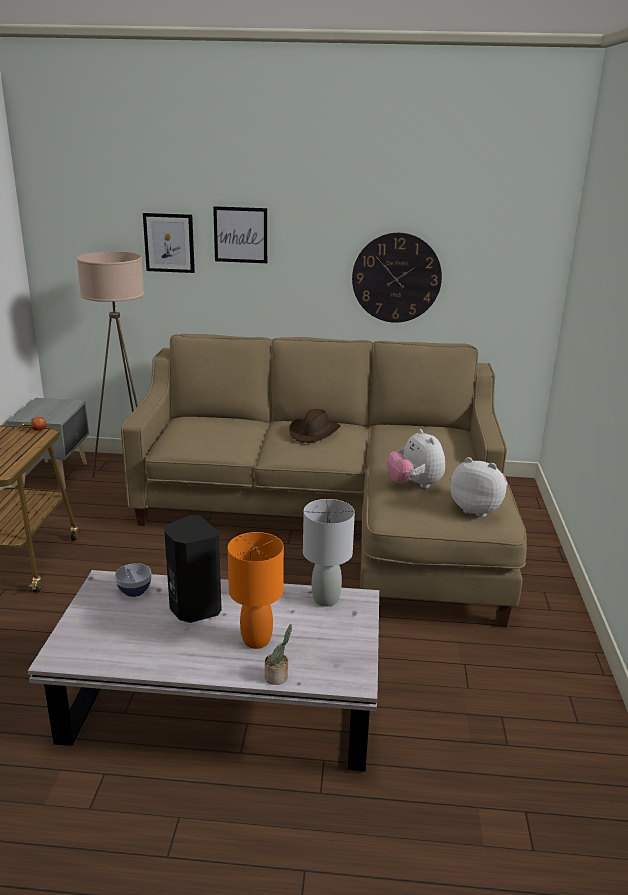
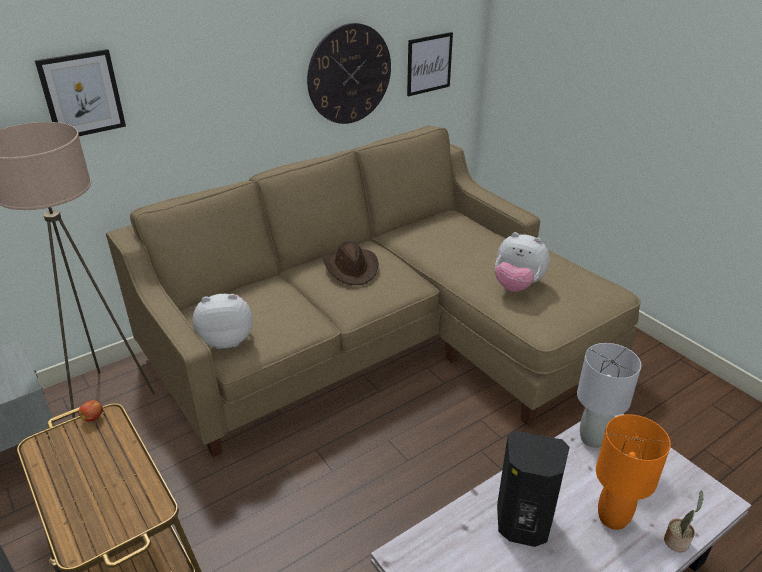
camera: 40 degrees left, 10 degrees up
(134, 590) = (447, 545): bowl -> none
(240, 235) = (176, 63): picture -> picture (429, 64)
(477, 510) = (587, 287): plush toy -> plush toy (227, 339)

